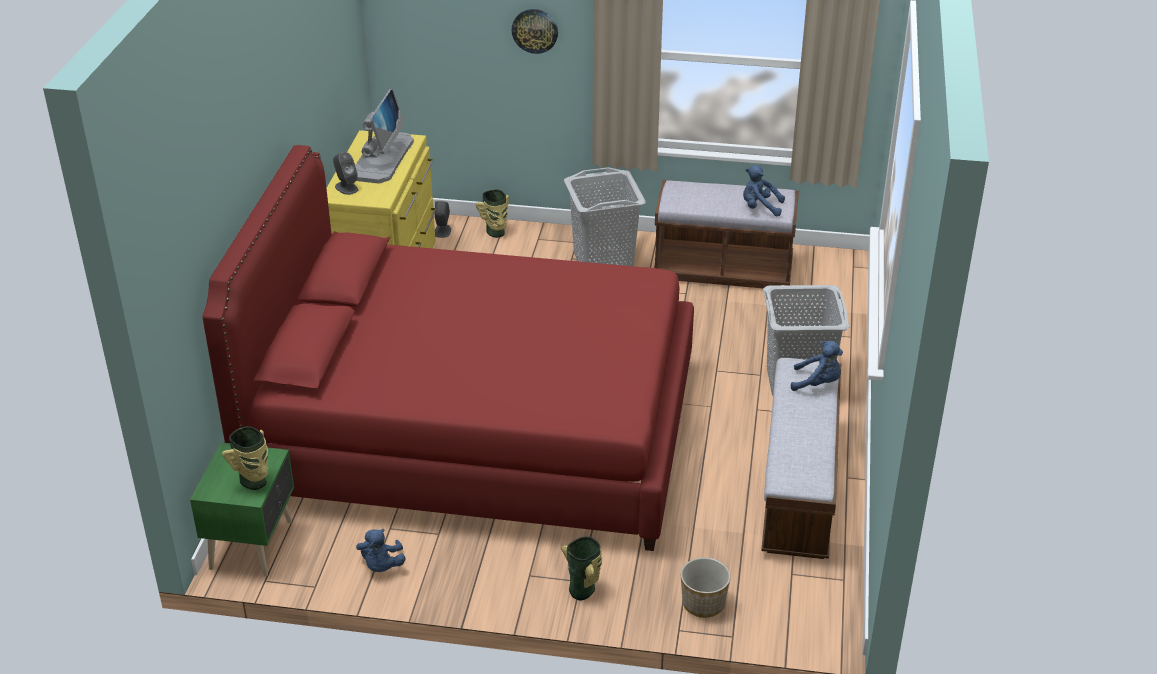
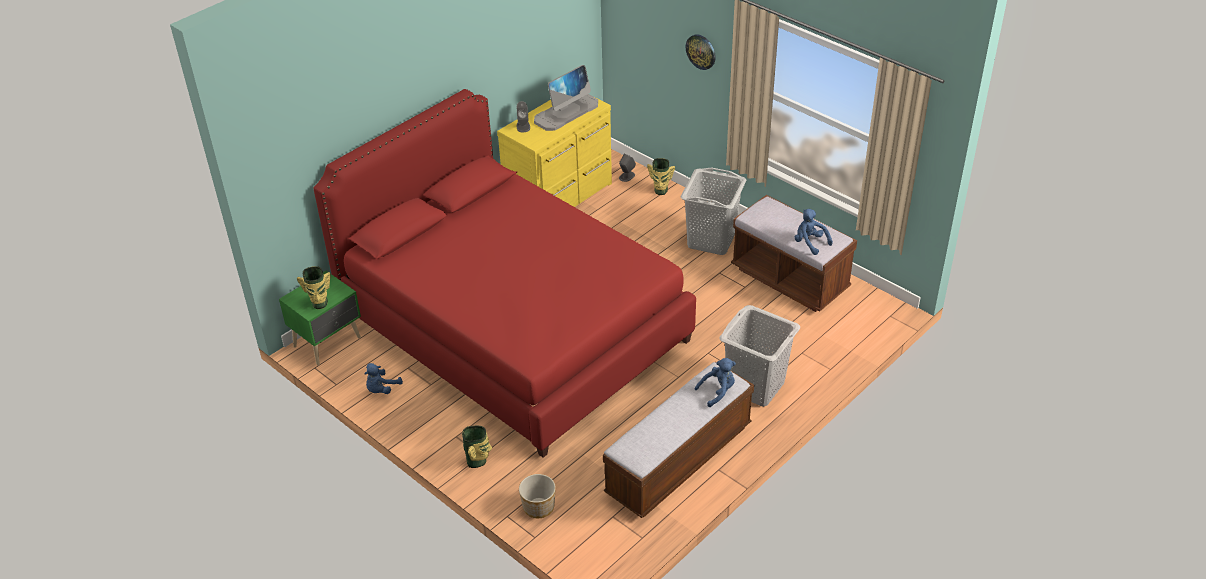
camera: 35 degrees right, 5 degrees up
(817, 383) = (718, 391): blue plush toy -> blue plush toy turned 75 degrees counterclockwise

